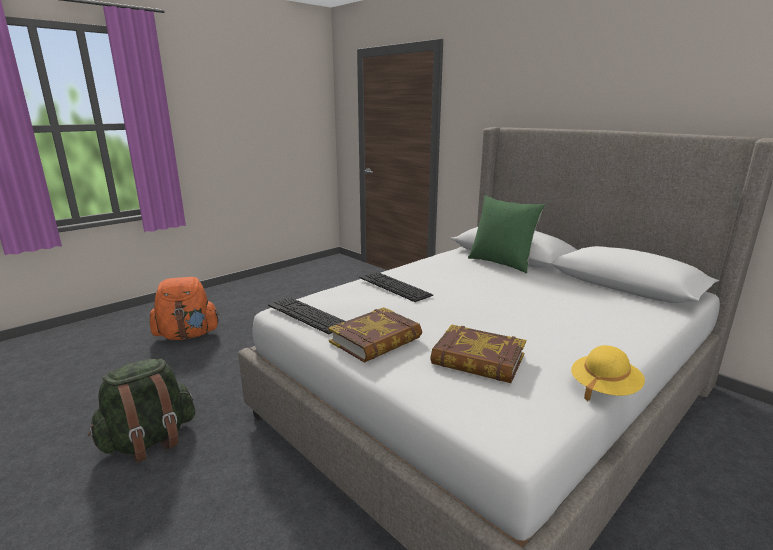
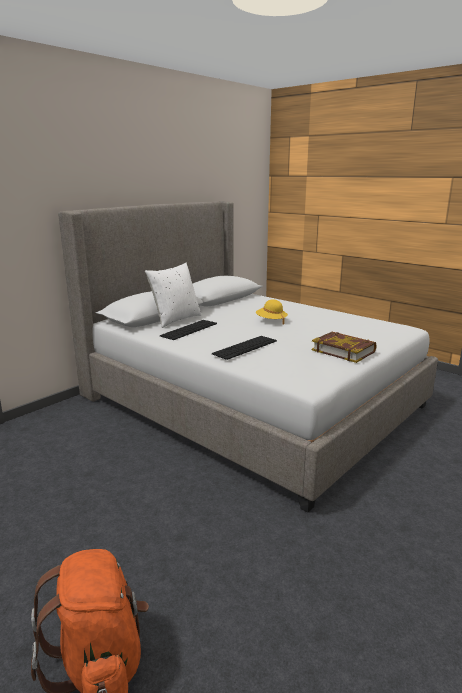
camera: 95 degrees left, 0 degrees up
(149, 440) = (376, 583): green backpack -> none
(307, 314) = (317, 372): keyboard -> keyboard (189, 329)
(478, 360) = (347, 330): book -> none
(501, 263) = (175, 319): green pillow -> white pillow
(604, 388) = (354, 314): yellow hat -> yellow hat (271, 321)

